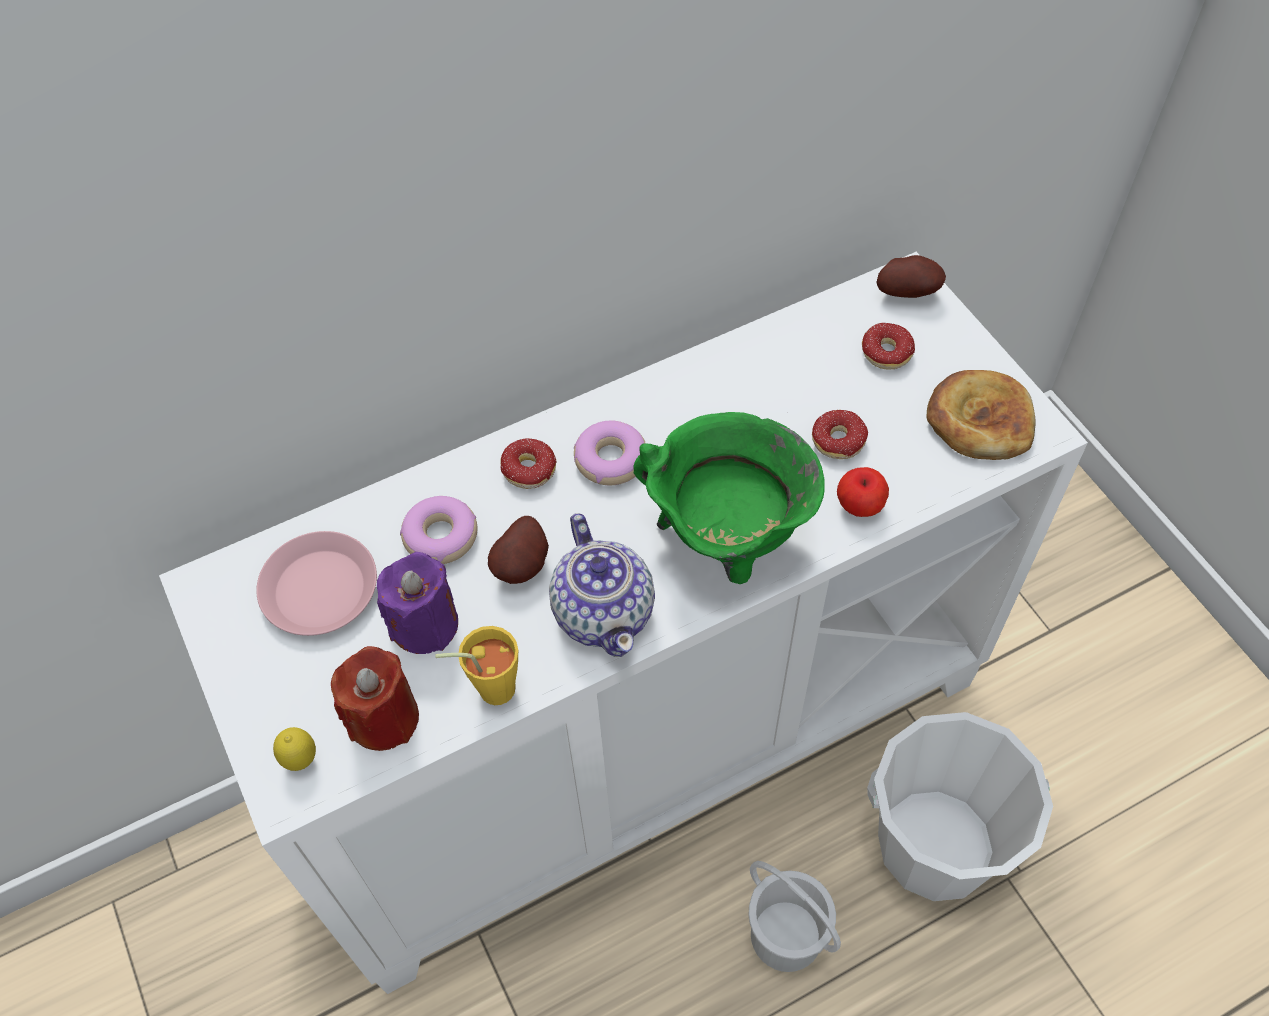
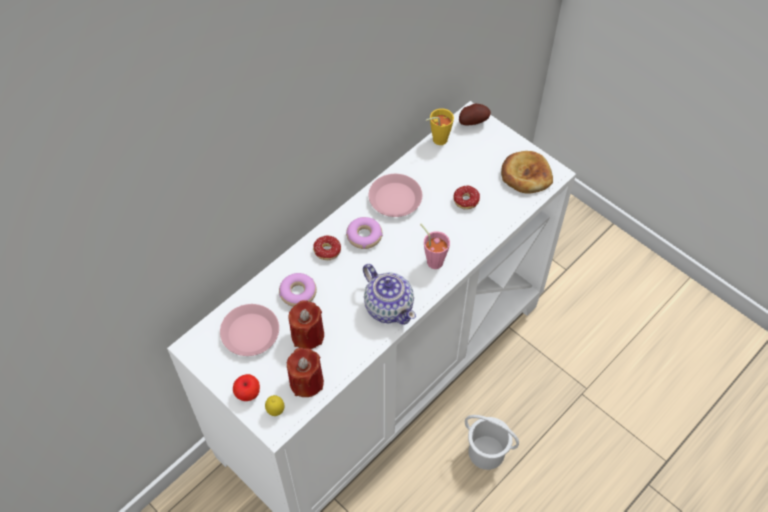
camera: 20 degrees left, 0 degrees up
(425, 624) = (307, 335): purple candle -> red candle
(488, 689) = (349, 355): yellow cup -> yellow cup (436, 140)
(524, 565) = (343, 296): potato -> none
(698, 404) = (395, 199): none -> pink plate
(727, 540) = (432, 259): green cooking pot -> pink cup
(860, 505) = (486, 228): apple -> apple (248, 393)
(877, 354) = (469, 155): donut -> none
(935, 845) = (543, 388): white bucket -> none

